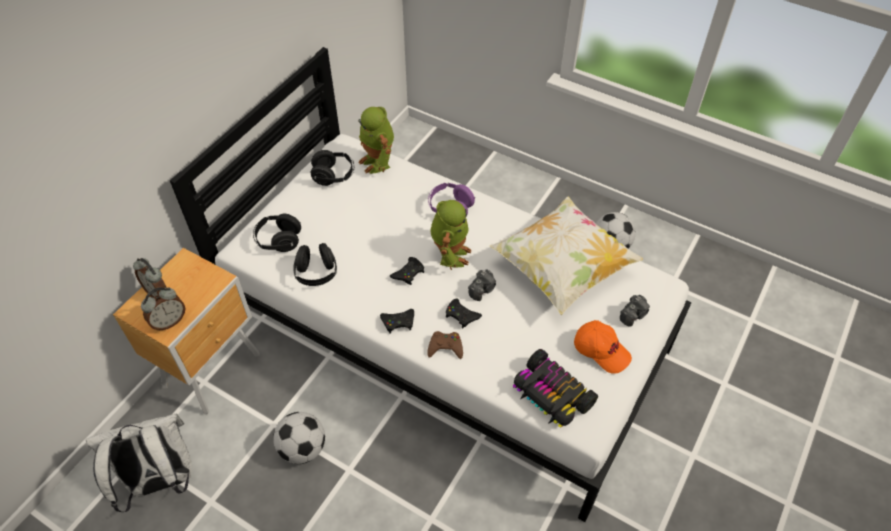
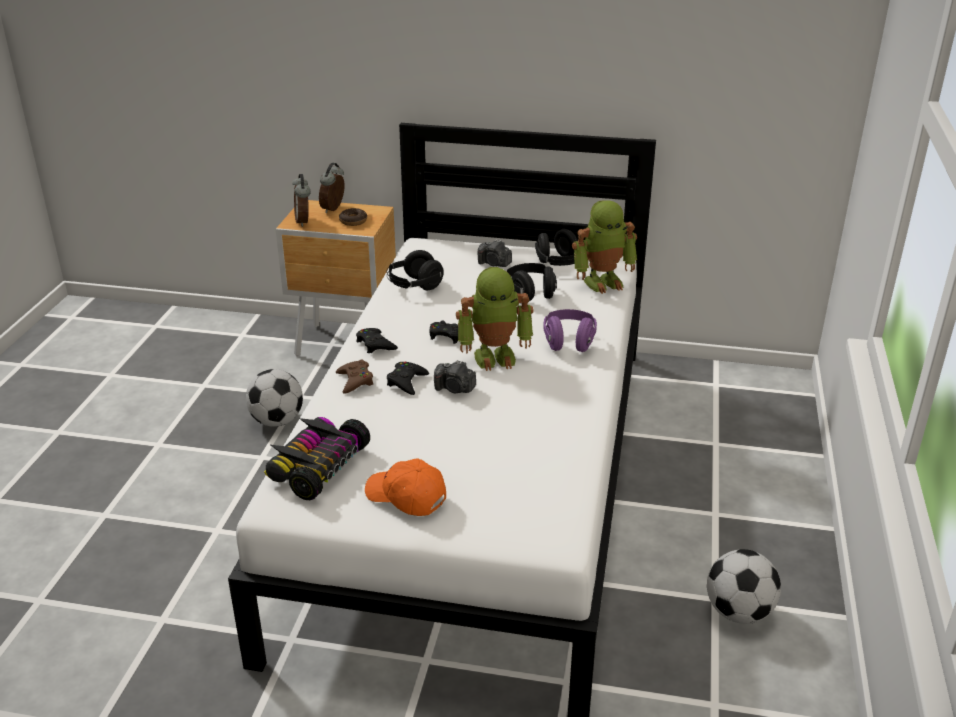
camera: 70 degrees right, 20 degrees down
(160, 481) = (217, 353): white backpack -> none
(169, 321) = (304, 221): alarm clock -> alarm clock turned 45 degrees clockwise
(195, 283) = (353, 221): none -> donut
(279, 241) = (445, 257): black headphones -> black headphones (531, 293)
(378, 162) = (603, 281): toy robot -> toy robot turned 150 degrees counterclockwise
(561, 269) = (528, 443): pillow -> none
(601, 350) = (405, 497): orange cap -> orange cap turned 105 degrees clockwise
(633, 315) = (483, 518): camera -> camera (494, 264)

